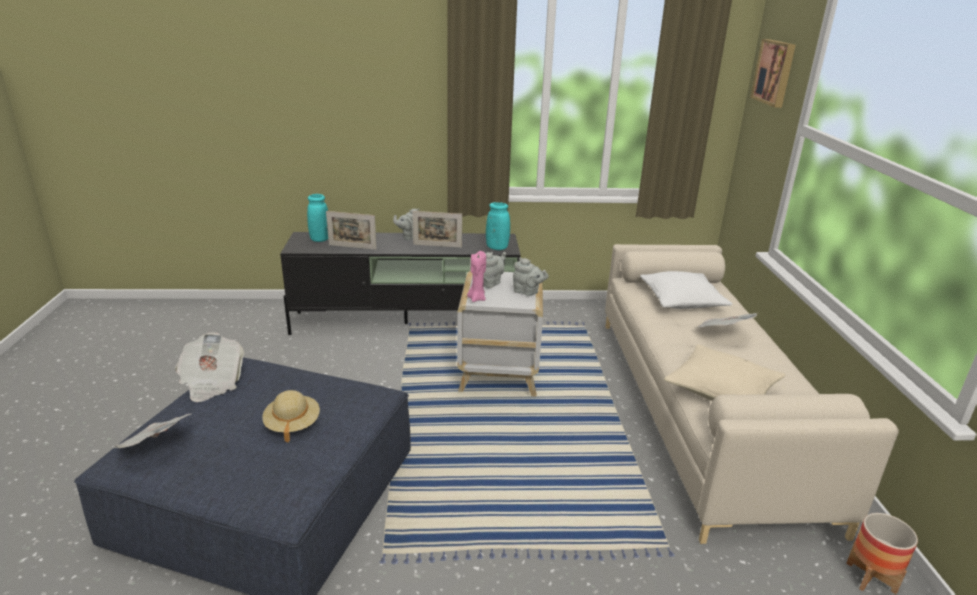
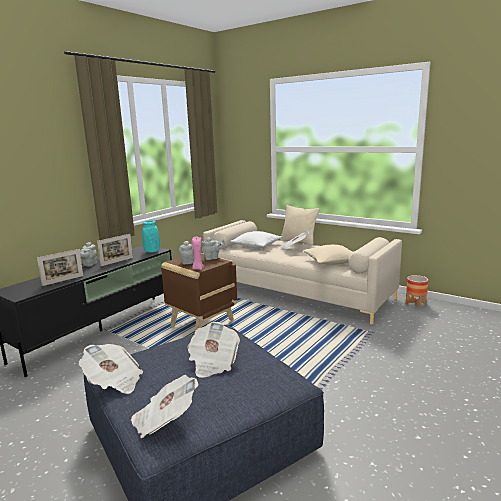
camera: 50 degrees left, 10 degrees down
(292, 424) = (213, 362): beige hat -> newspaper
(320, 239) = (26, 286): turquoise vase -> none
(497, 377) = (202, 324): white side table -> brown side table
(764, 327) = (299, 241): none -> beige pillow
(775, 72) = (241, 128): picture -> none

